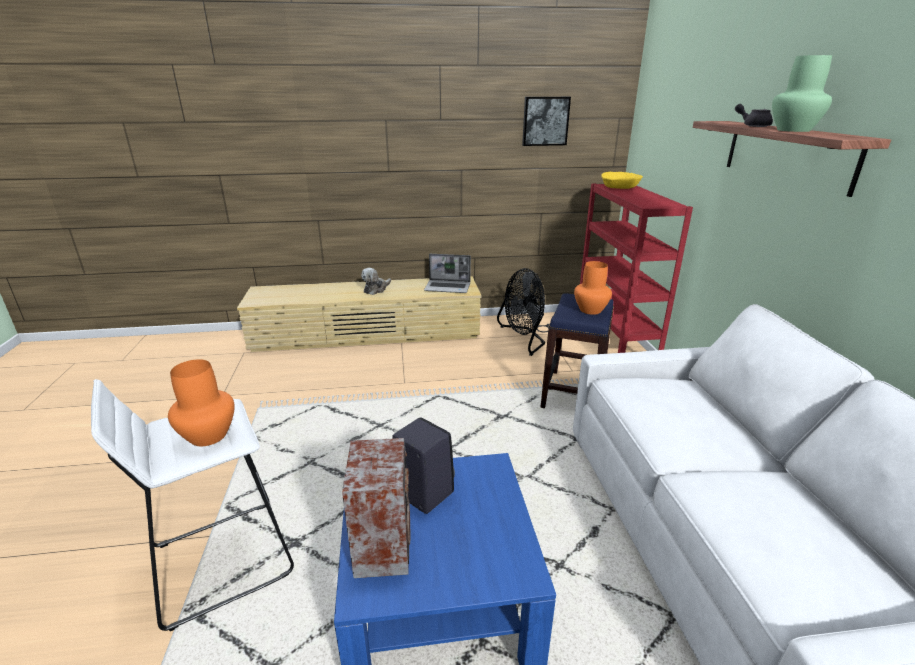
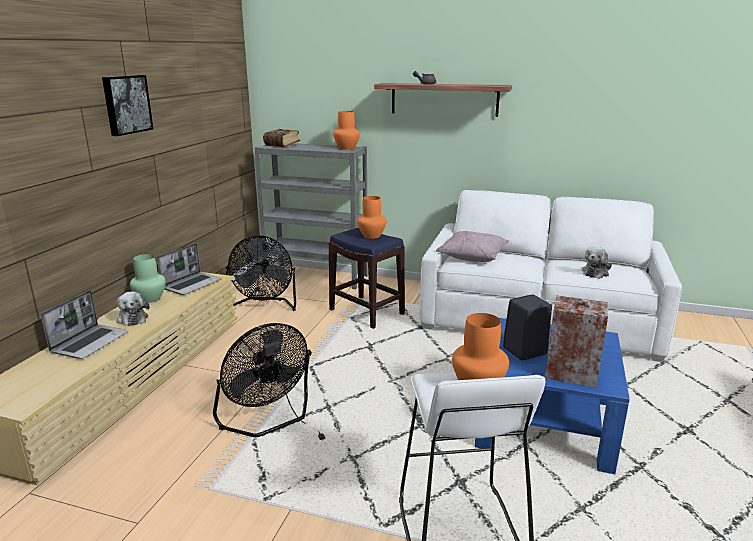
camera: 65 degrees left, 5 degrees down
(334, 290) = (90, 342): none -> laptop
(349, 407) = (277, 420): none -> black fan
(545, 121) = (203, 95): picture -> picture (126, 104)
(614, 342) = (316, 277): red bookcase -> grey bookcase
(620, 187) = (282, 145): yellow bowl -> book
(659, 390) = (472, 256): none -> purple pillow
(663, 203) = (347, 148): none -> orange vase
(754, 526) = (596, 272): none -> plush toy
(794, 130) = (460, 84): green vase -> green vase (150, 298)

